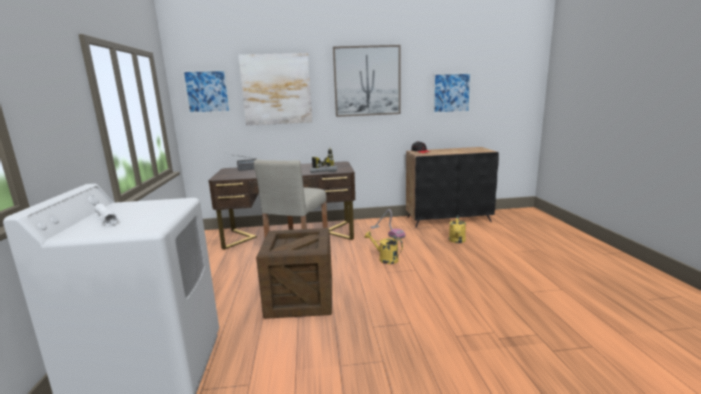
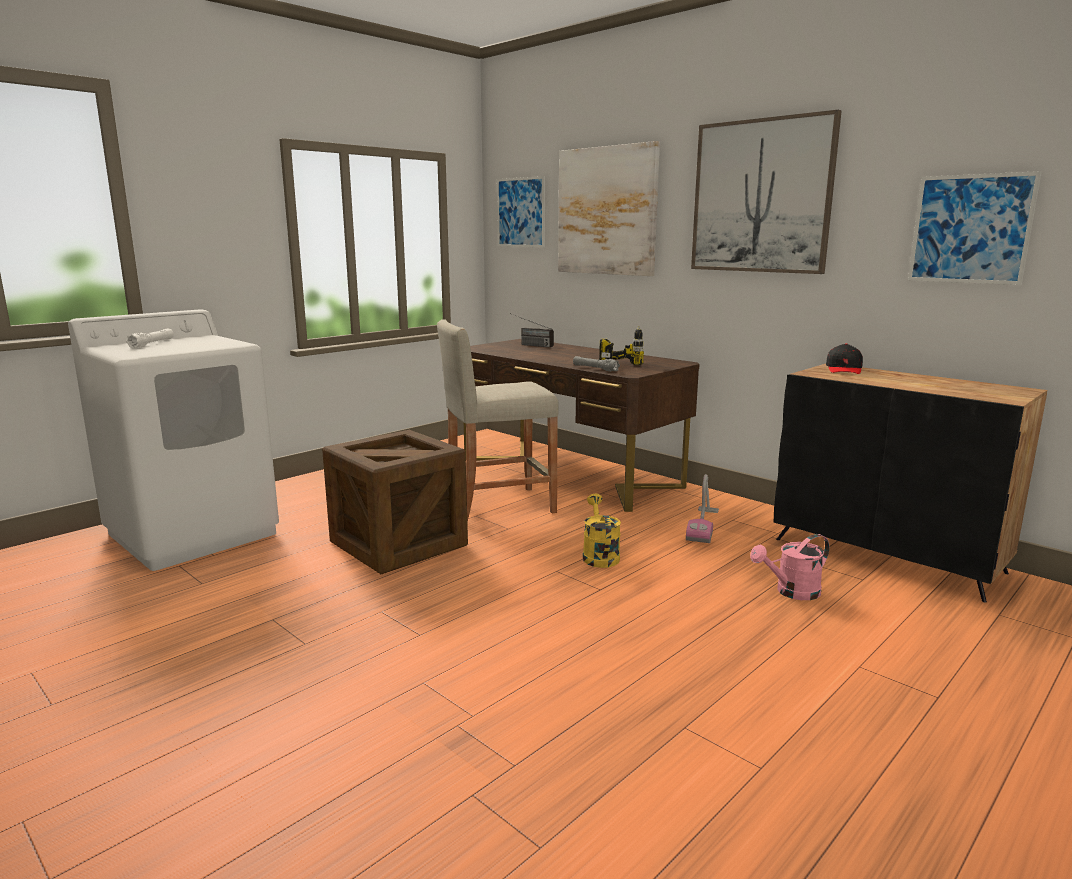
camera: 50 degrees right, 0 degrees up
(457, 241) = (791, 592): yellow watering can -> pink watering can

